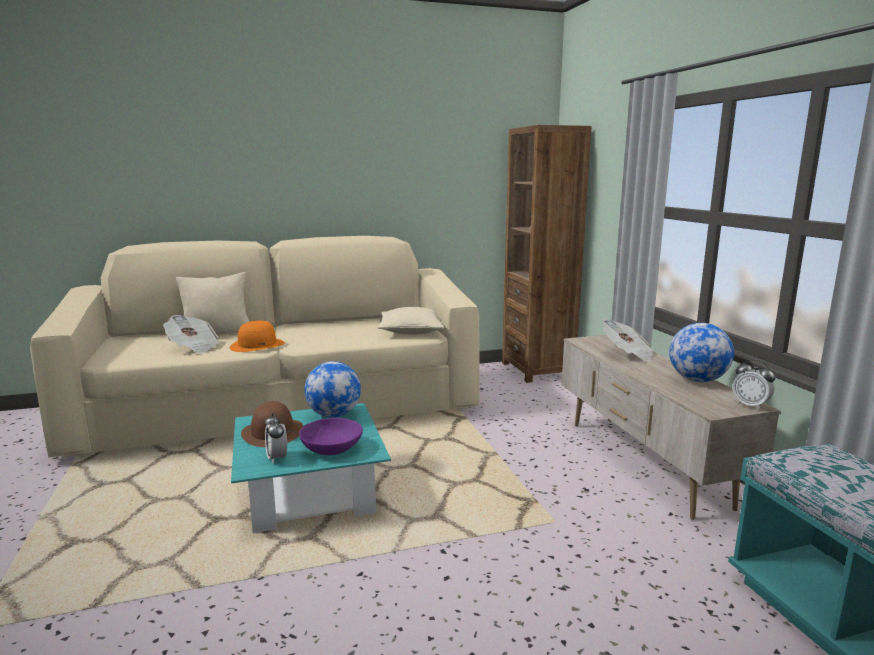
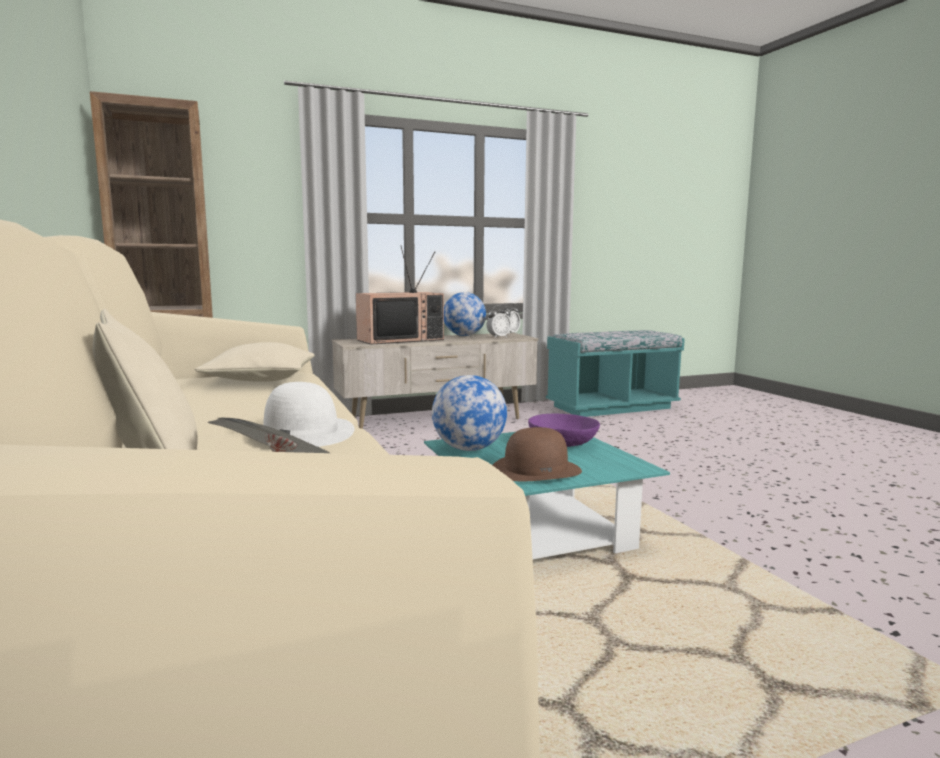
camera: 95 degrees left, 5 degrees down
(257, 345) = (300, 433): orange hat -> white hat
(277, 458) = (602, 460): alarm clock -> alarm clock (498, 337)
(627, 354) = (401, 340): newspaper -> television

